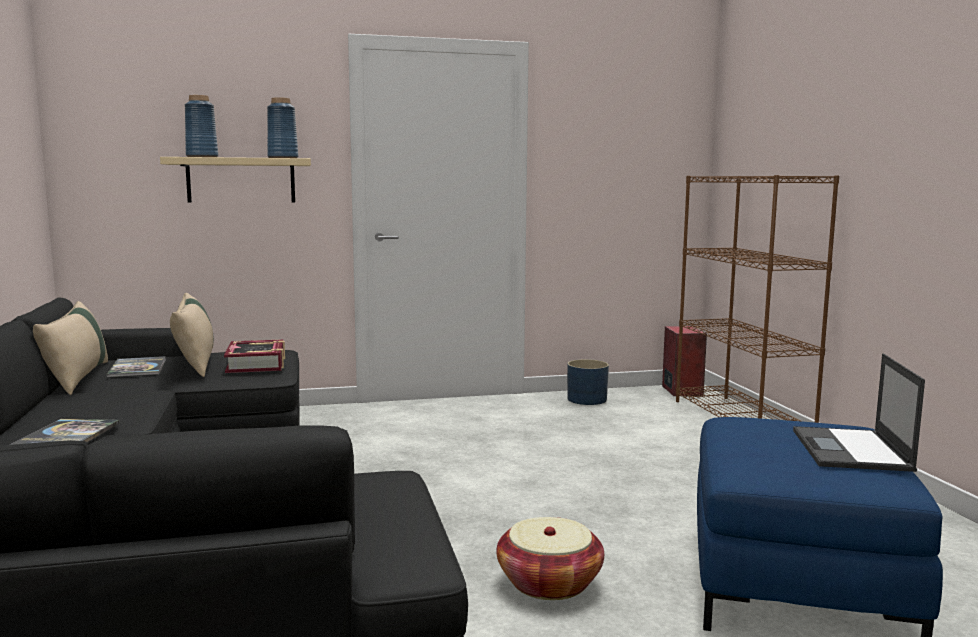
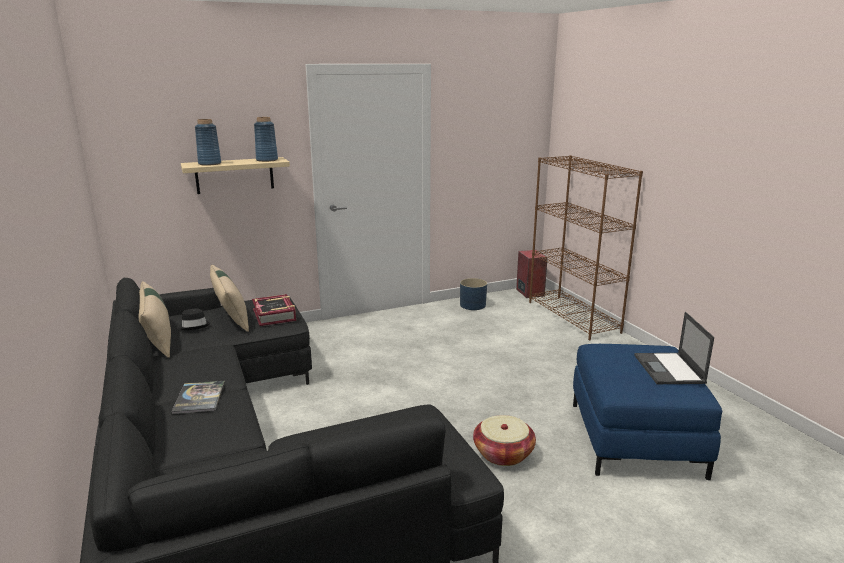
camera: 10 degrees left, 10 degrees up
(137, 368) = (194, 326): book -> black hat

